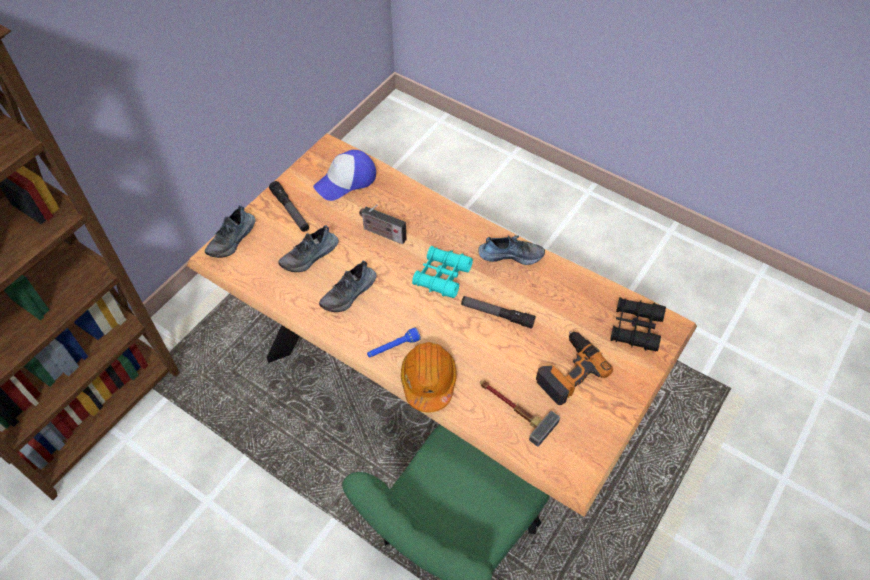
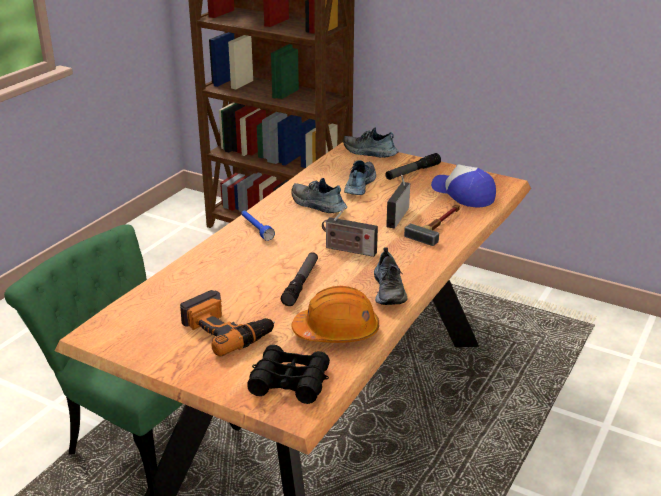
camera: 85 degrees right, 25 degrees down
(310, 256) = (358, 185): shoe -> shoe turned 60 degrees clockwise
(428, 380) = (218, 248): orange hard hat -> orange hard hat (337, 331)
(442, 276) = (348, 250): turquoise binoculars -> radio
(513, 408) = (181, 295): hammer -> hammer (438, 225)

